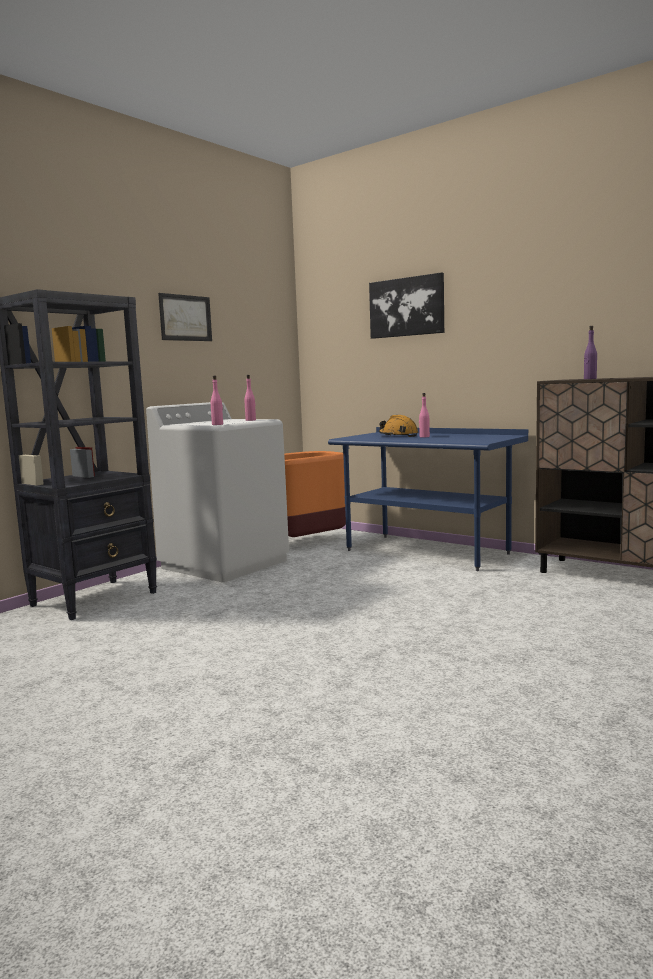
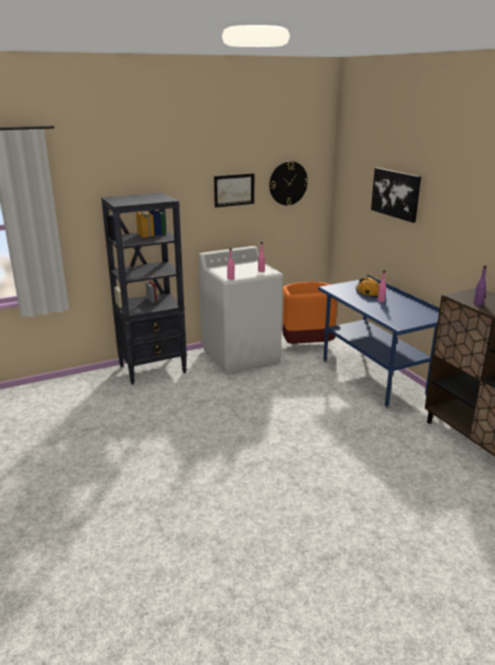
camera: 25 degrees right, 15 degrees up
(249, 318) = (288, 183): none -> wall clock

